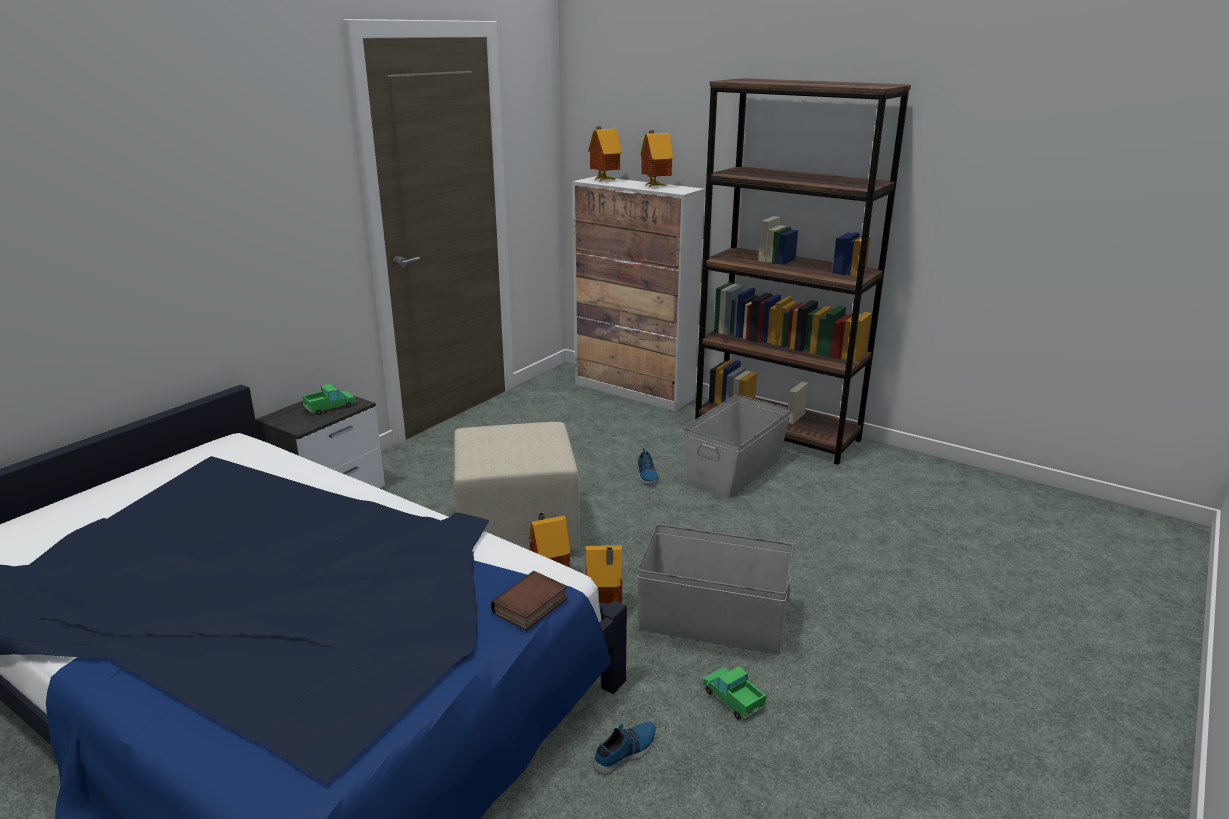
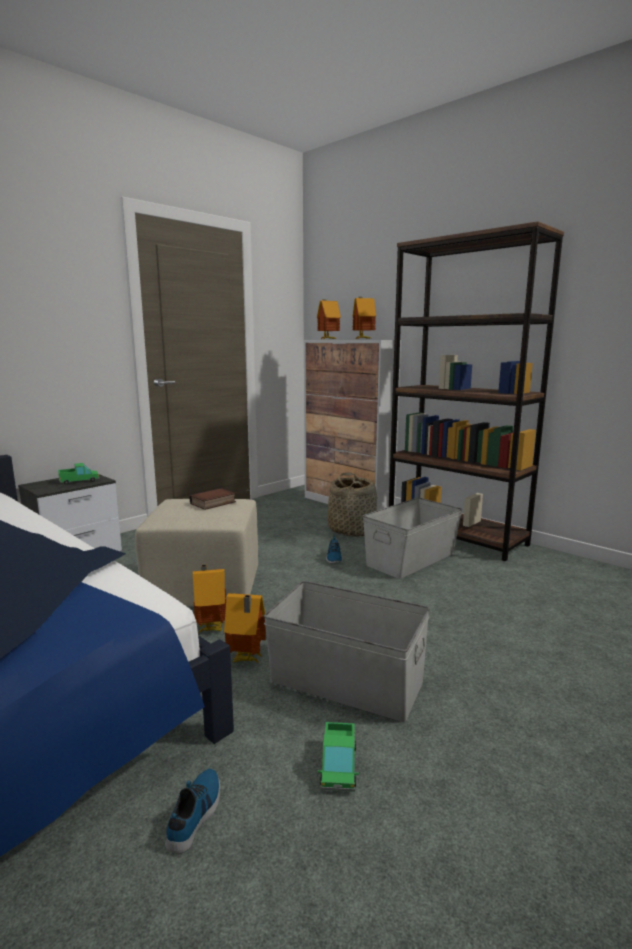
camera: 10 degrees right, 10 degrees down
(531, 607) = (102, 628): book -> book (213, 503)
(626, 752) = (196, 813): shoe -> shoe turned 45 degrees counterclockwise
(653, 432) = (352, 530): none -> basket
(733, 699) = (338, 766): toy truck -> toy truck turned 150 degrees counterclockwise

